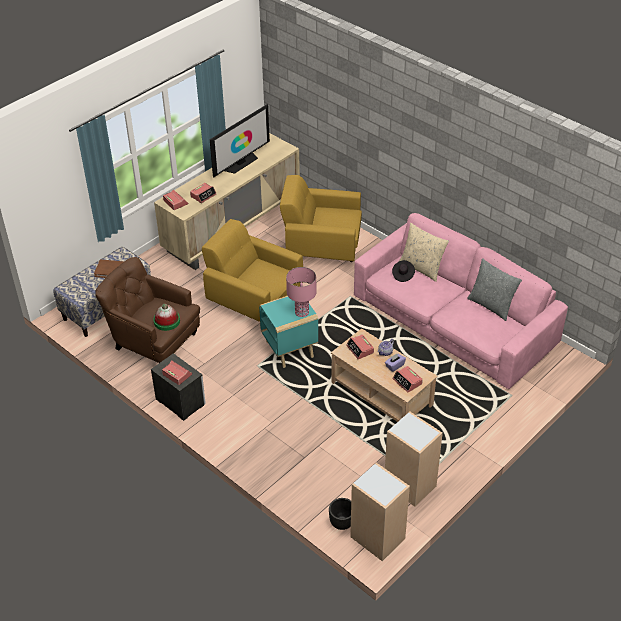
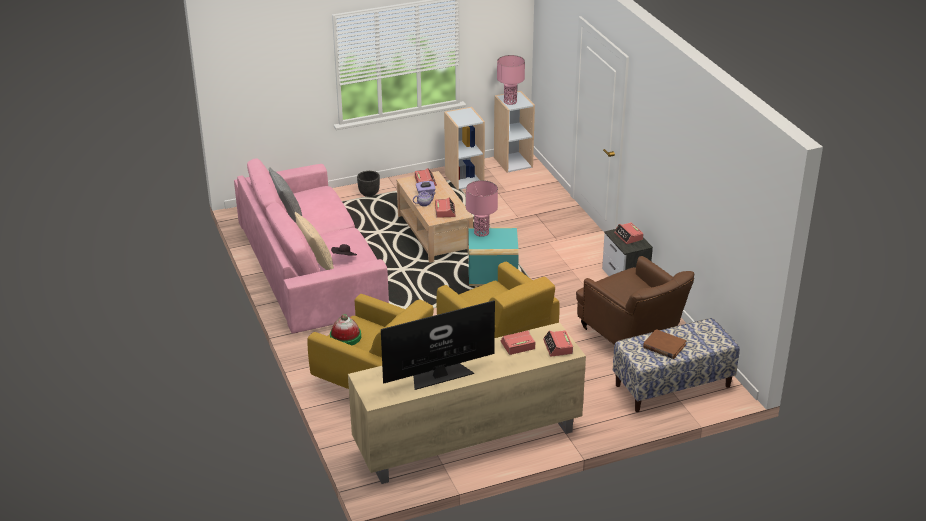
camera: 155 degrees left, 10 degrees down
(167, 321) = (619, 280): hat -> hat (345, 337)
(342, 523) = (533, 174): black planter -> black planter (368, 194)
(382, 479) = (510, 102): none -> pink table lamp

